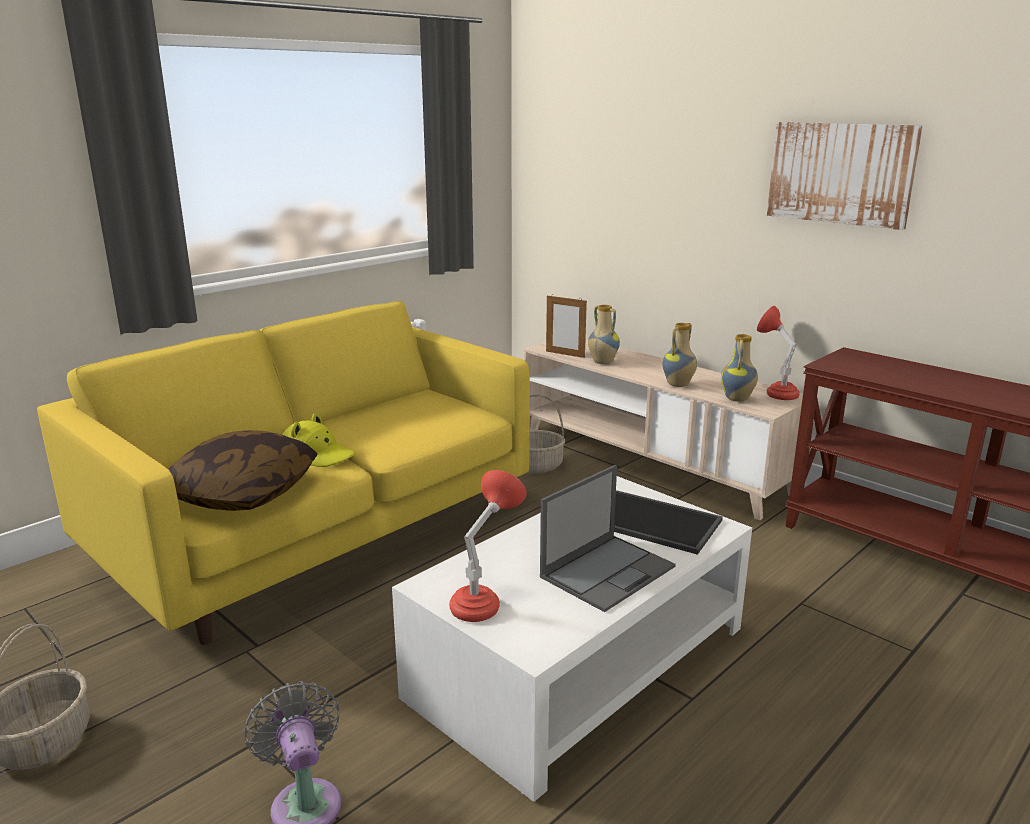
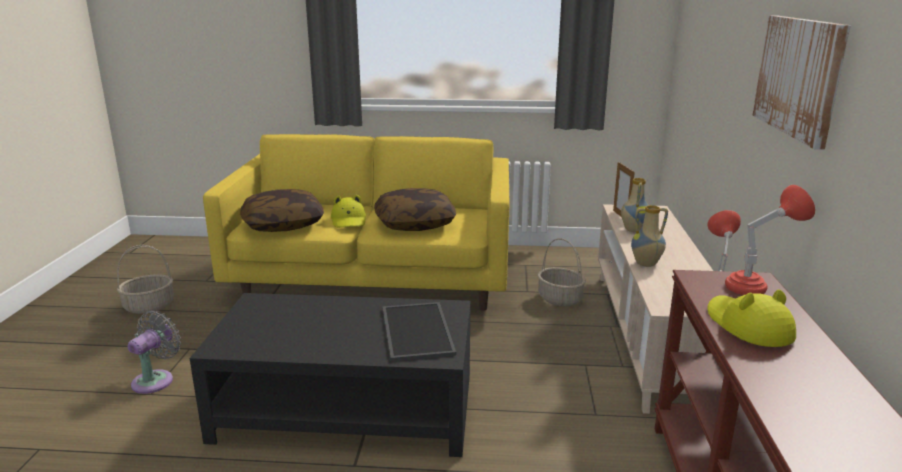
camera: 50 degrees right, 0 degrees up
(401, 428) = (415, 223): none -> pillow
(484, 601) = (253, 319): red table lamp -> red table lamp (757, 288)
(579, 662) = (347, 408): white coffee table -> black coffee table
(608, 571) = (329, 340): laptop -> none
(738, 399) = (664, 291): vase -> none
(930, 382) = (748, 326): none -> yellow hat

